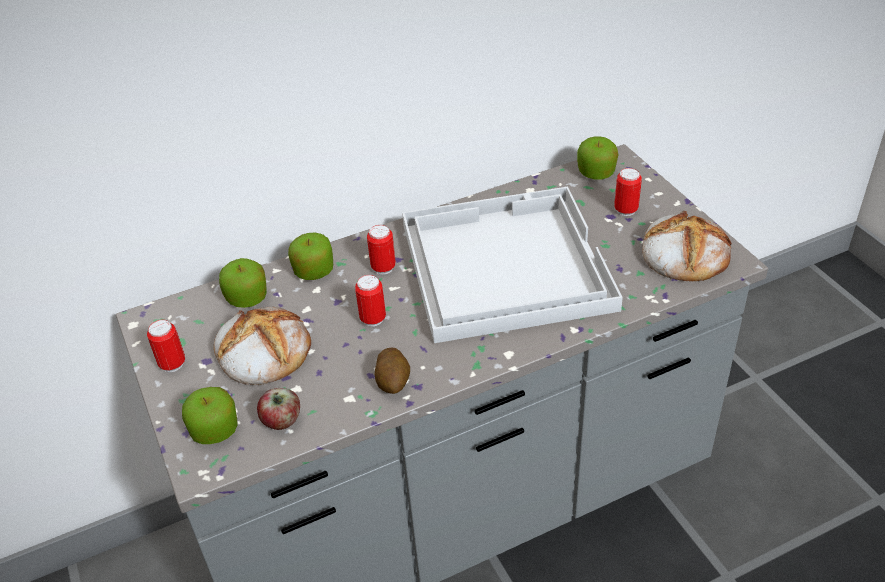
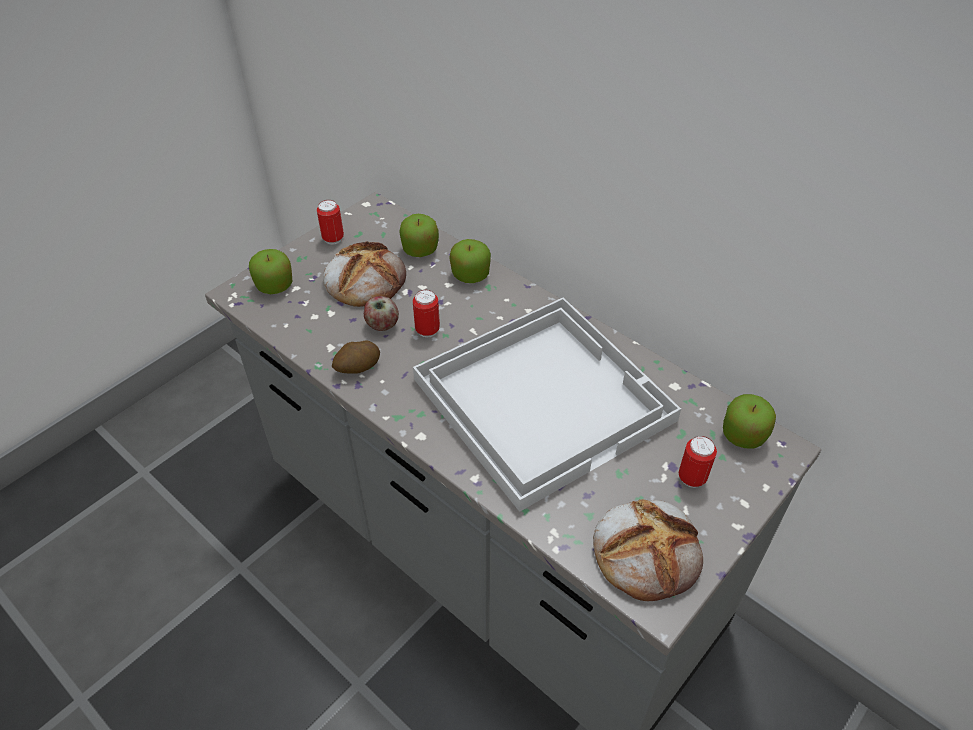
camera: 65 degrees right, 5 degrees up
(282, 421) = (293, 317): apple -> apple (382, 325)
(383, 268) = (496, 315): can -> none

